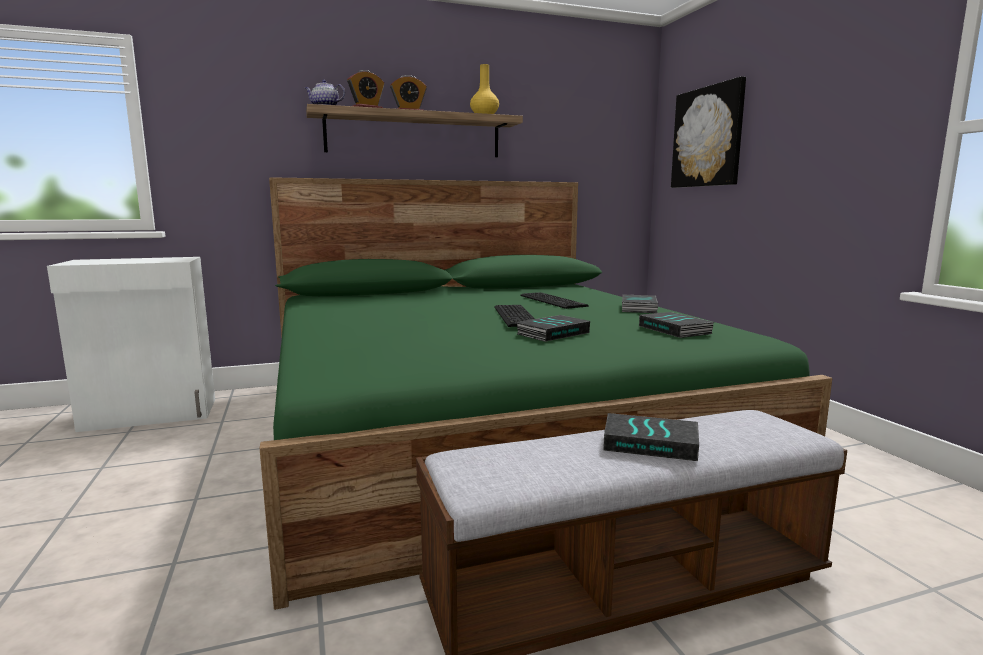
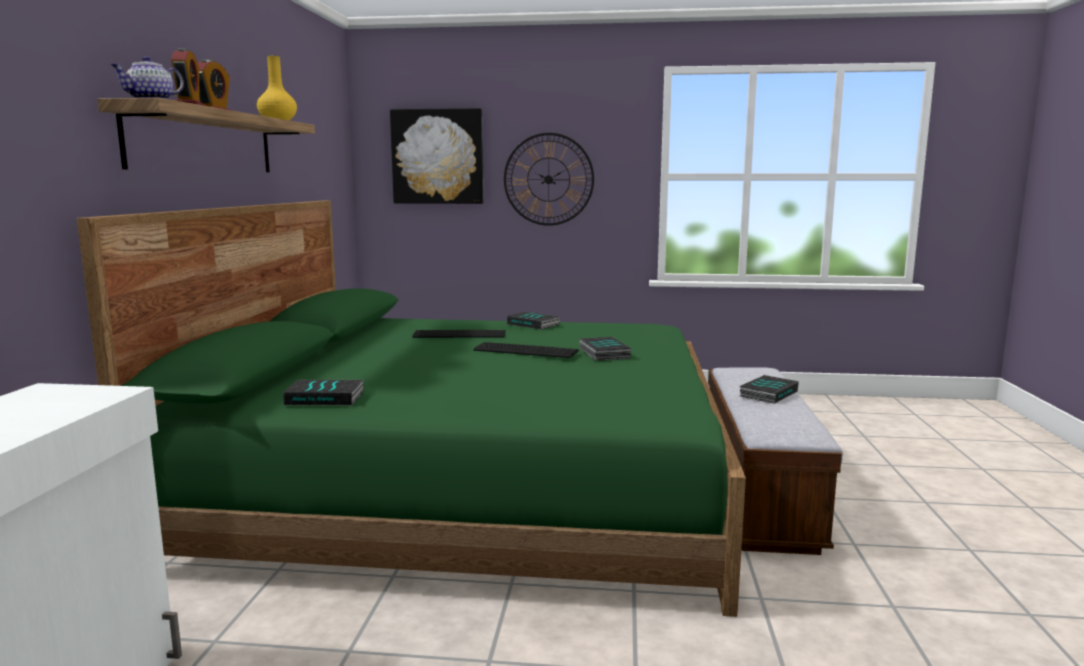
camera: 65 degrees left, 0 degrees up
(676, 330) = (626, 331): book -> book (326, 398)
(800, 150) = (548, 179): none -> wall clock

